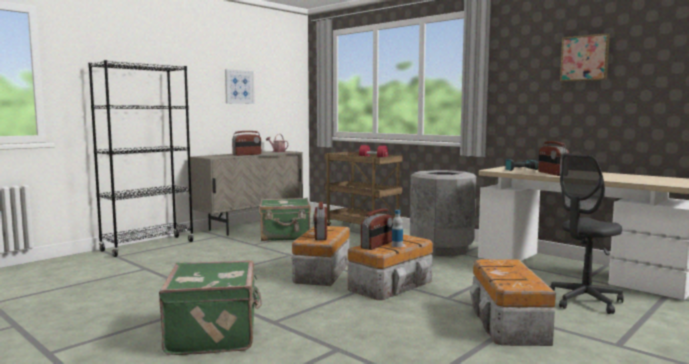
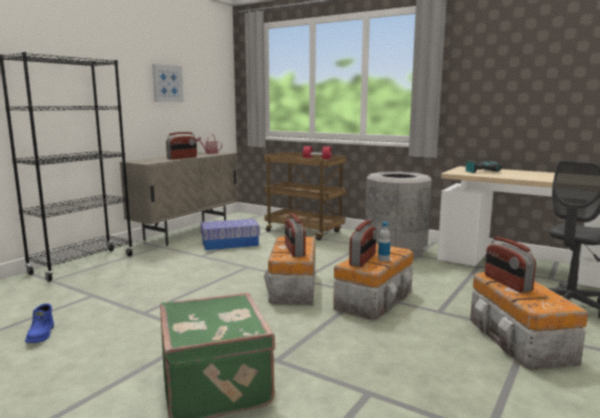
camera: 10 degrees left, 5 degrees up
(93, 293) = (41, 335): none -> blue boot
(285, 236) = (230, 244): green suitcase -> storage box
(552, 173) = (517, 176): radio -> radio (507, 283)
(585, 58) = (544, 59): picture -> none

